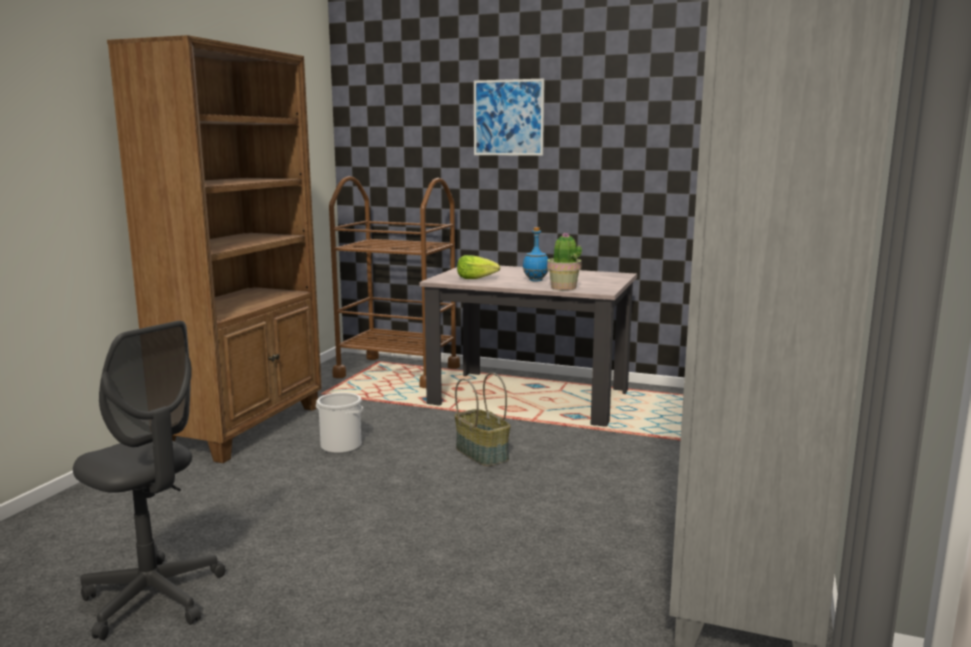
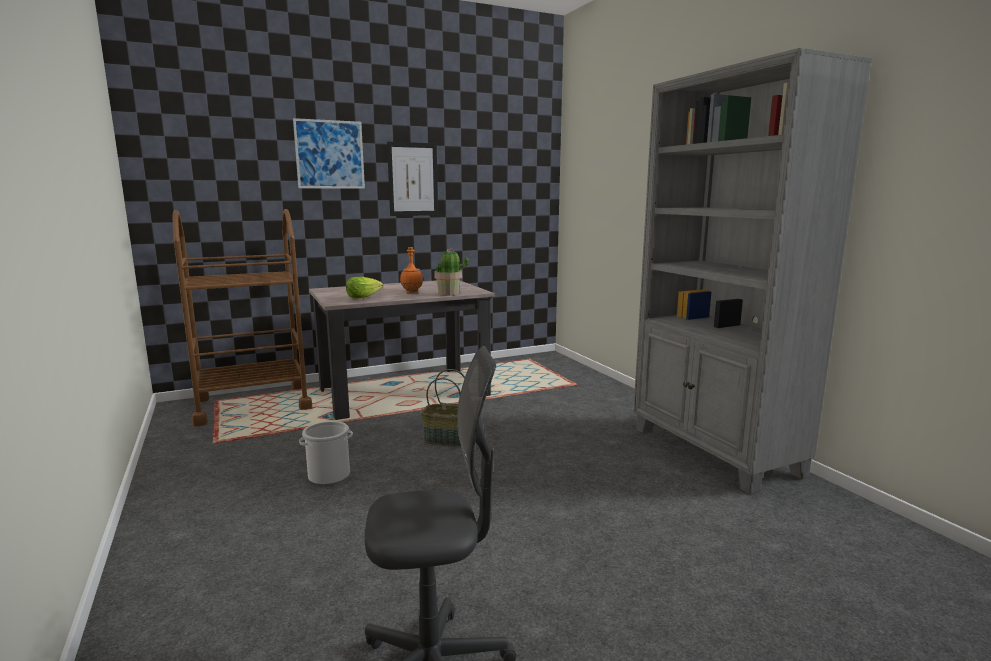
camera: 45 degrees left, 0 degrees up
(245, 427) = (191, 498): brown bookcase -> none
(535, 280) = (412, 292): blue bottle -> orange bottle
(602, 144) = (413, 179): none -> picture

